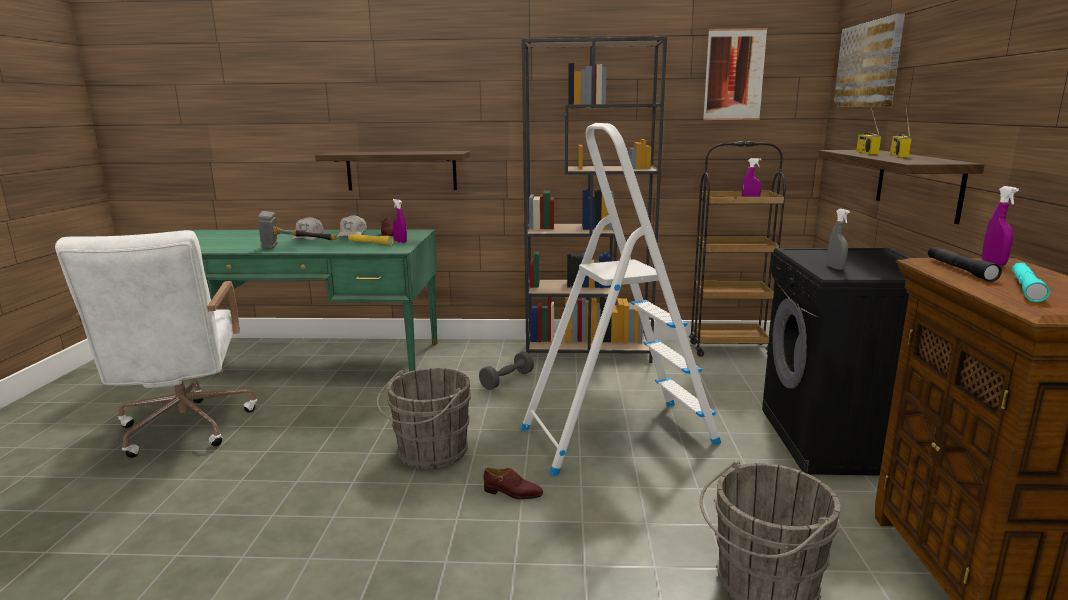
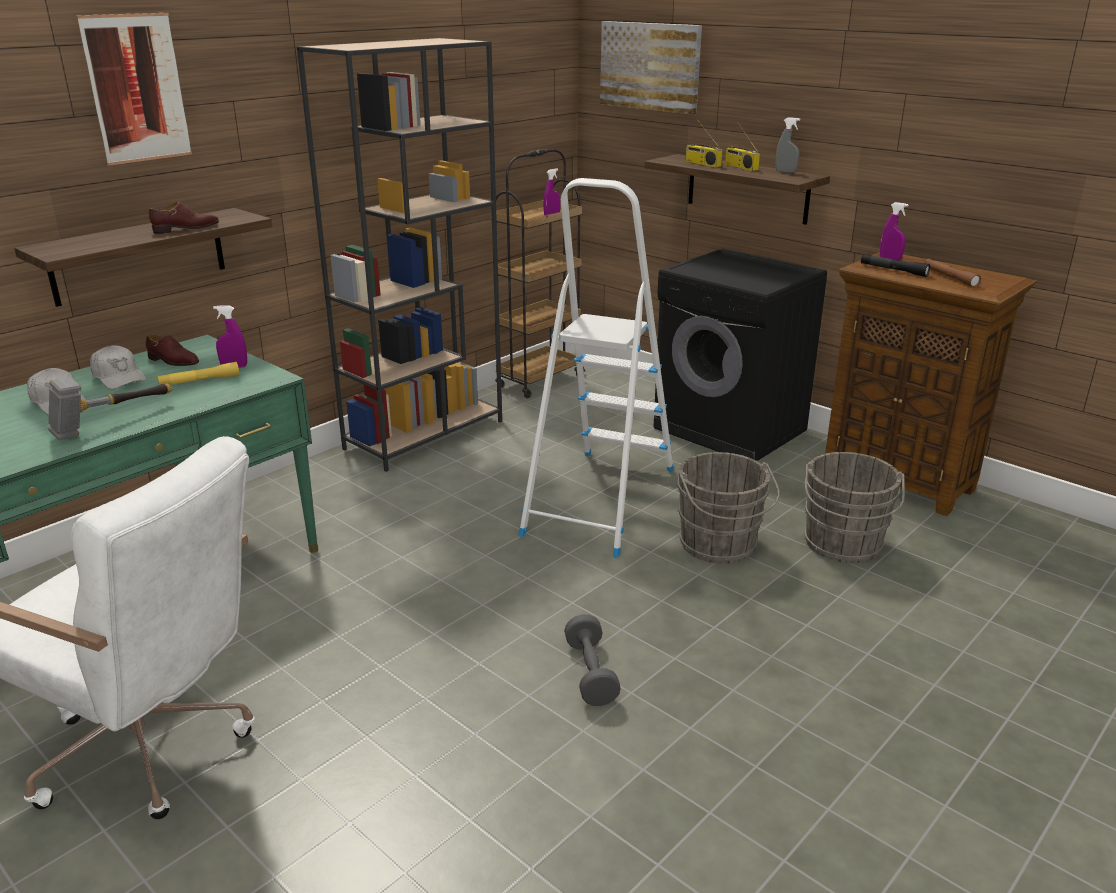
camera: 50 degrees left, 10 degrees up
(429, 453) = (490, 600): grey bucket -> grey bucket (719, 546)
(507, 380) = (409, 499): grey dumbbell -> grey dumbbell (591, 673)
(513, 493) = (619, 586): brown shoe -> brown shoe (186, 229)
(734, 75) = (505, 71): picture -> picture (137, 89)
(835, 268) = (744, 280): grey spray bottle -> grey spray bottle (785, 172)
(1026, 289) = (949, 278): turquoise flashlight -> brown flashlight

